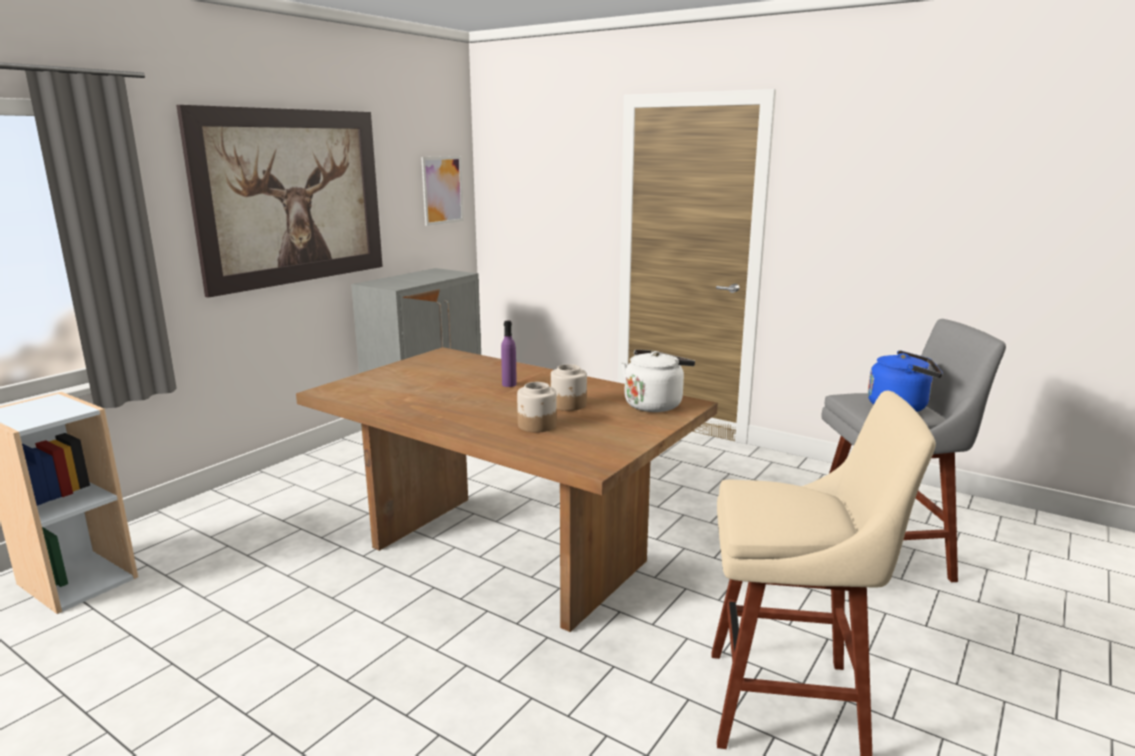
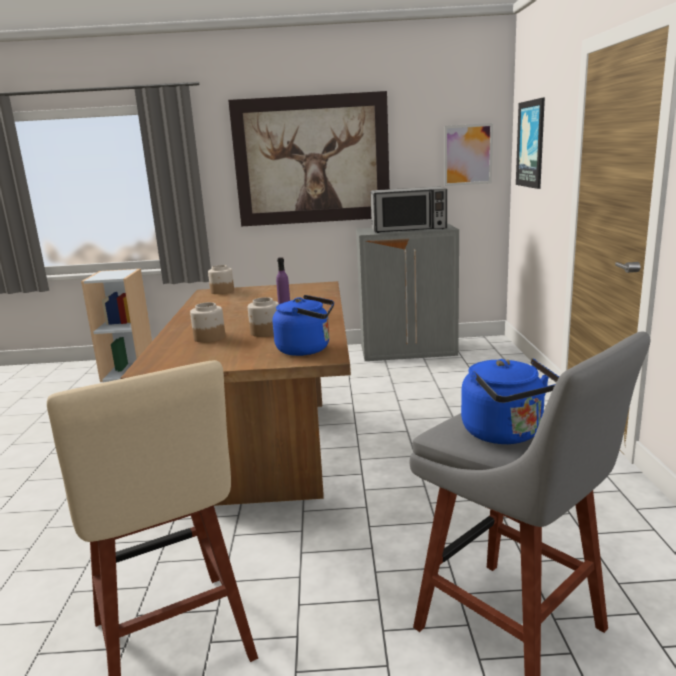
camera: 55 degrees right, 0 degrees up
(346, 386) = (222, 291): none -> jar
(423, 278) = (409, 229): none -> microwave
(526, 181) = (531, 144): none -> picture
(655, 404) = (307, 349): white kettle -> blue kettle

